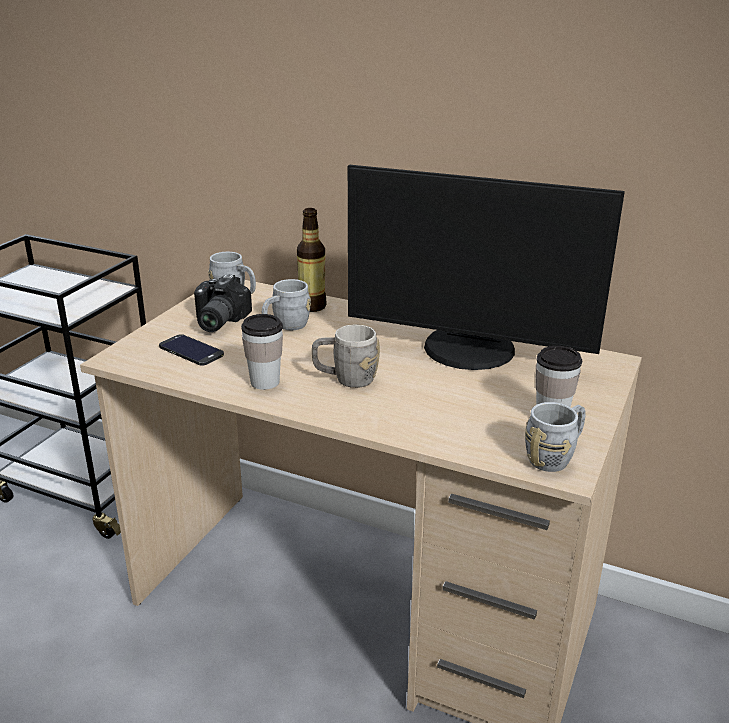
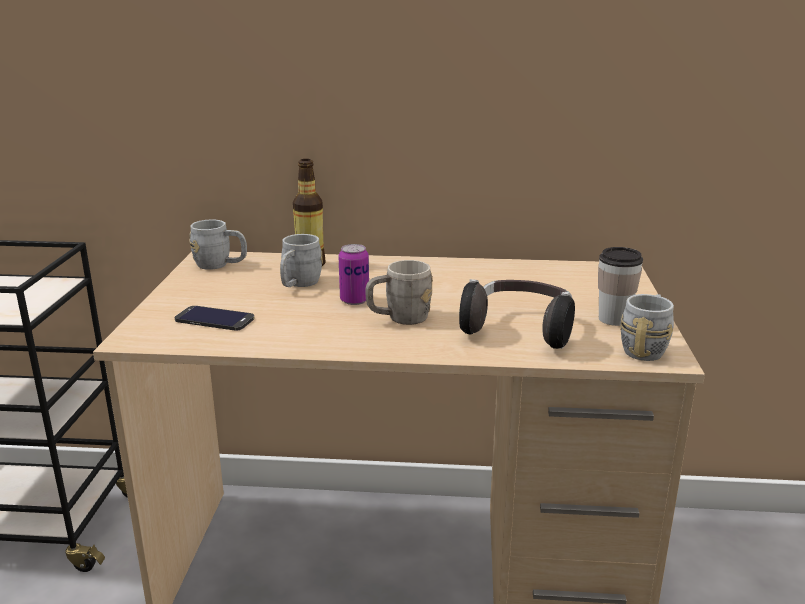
camera: 20 degrees left, 5 degrees down
(216, 321) = (220, 290): camera -> none
(265, 382) = (319, 334): cup -> none
(321, 352) = (354, 300): none -> can
(447, 412) = (519, 330): none -> headphones
(468, 351) = (492, 279): monitor -> none

